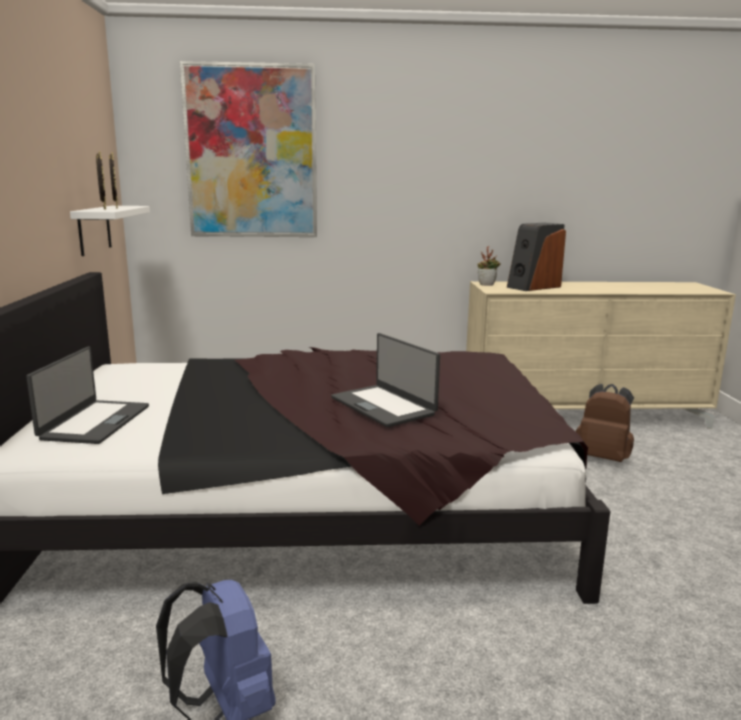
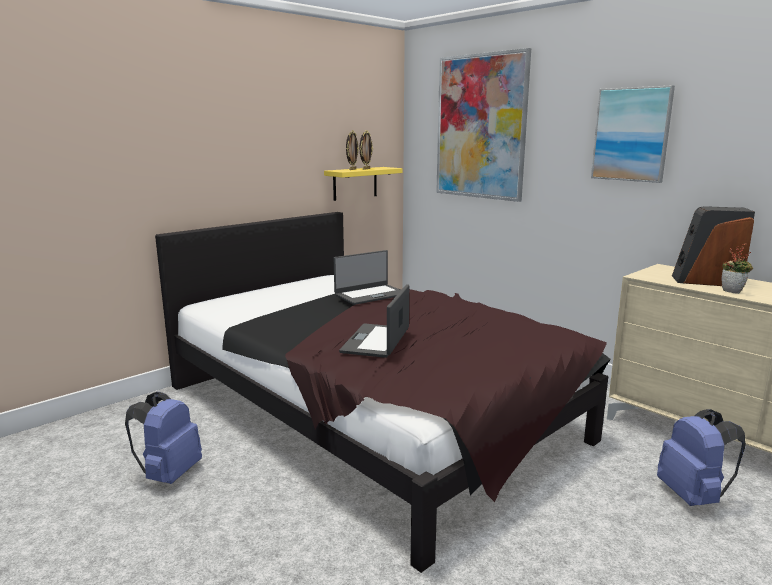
camera: 50 degrees right, 0 degrees up
(94, 230) = (355, 183): white shelf -> yellow shelf
(94, 422) = (249, 302): laptop -> laptop (370, 295)
(435, 162) = (631, 134): none -> picture
(487, 285) = (659, 270): potted plant -> potted plant (733, 291)
(602, 457) = (693, 496): brown backpack -> blue backpack

